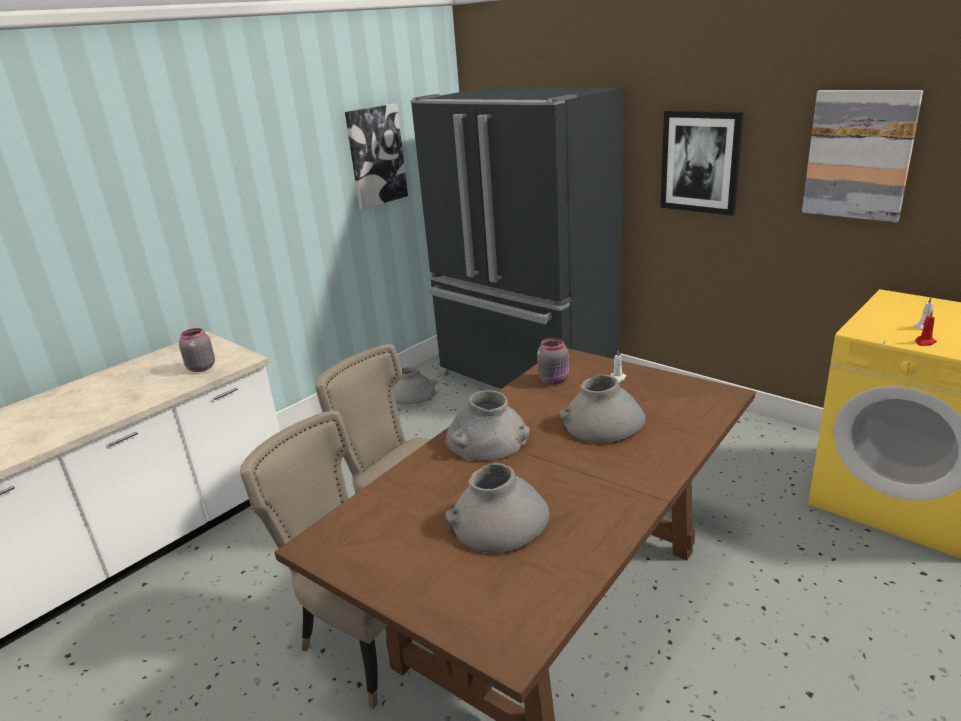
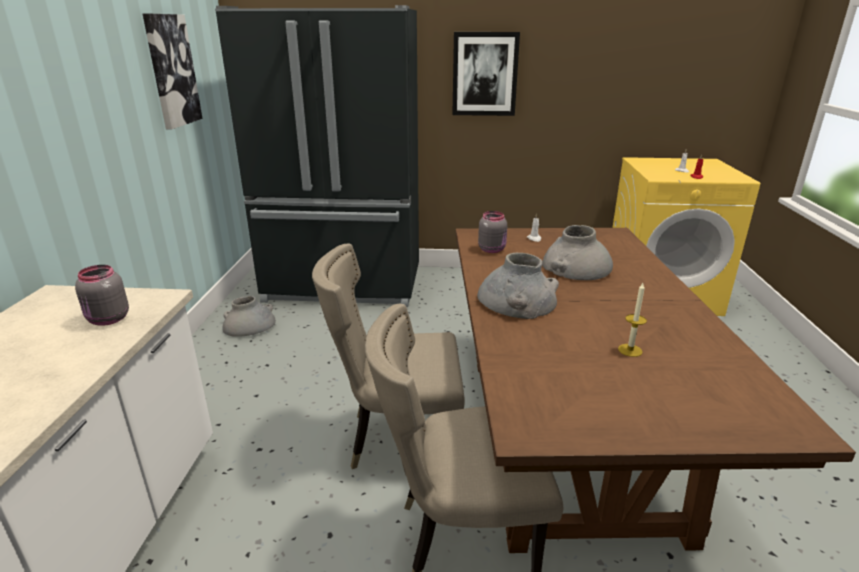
camera: 40 degrees left, 0 degrees up
(499, 521) = (630, 350): grey vase -> candle
(859, 155) = (604, 62): picture -> none

